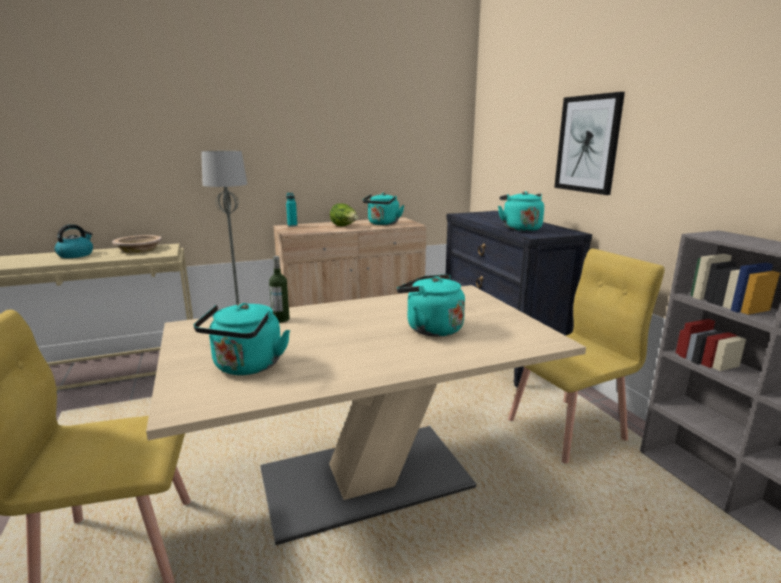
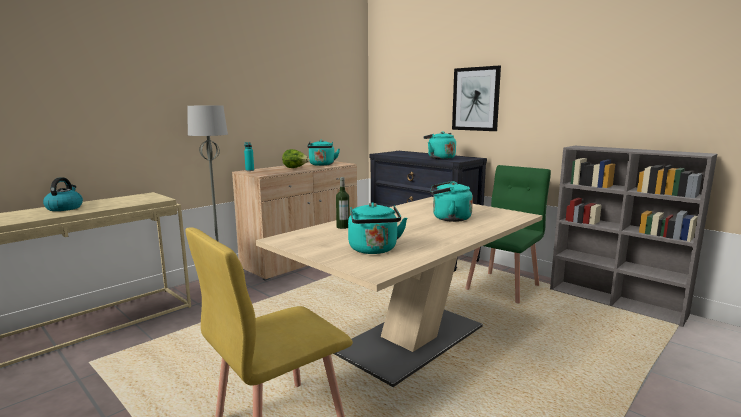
camera: 25 degrees left, 5 degrees down
(138, 249) = (123, 199): beige bowl -> none
(567, 430) = (503, 287): yellow chair -> green chair

